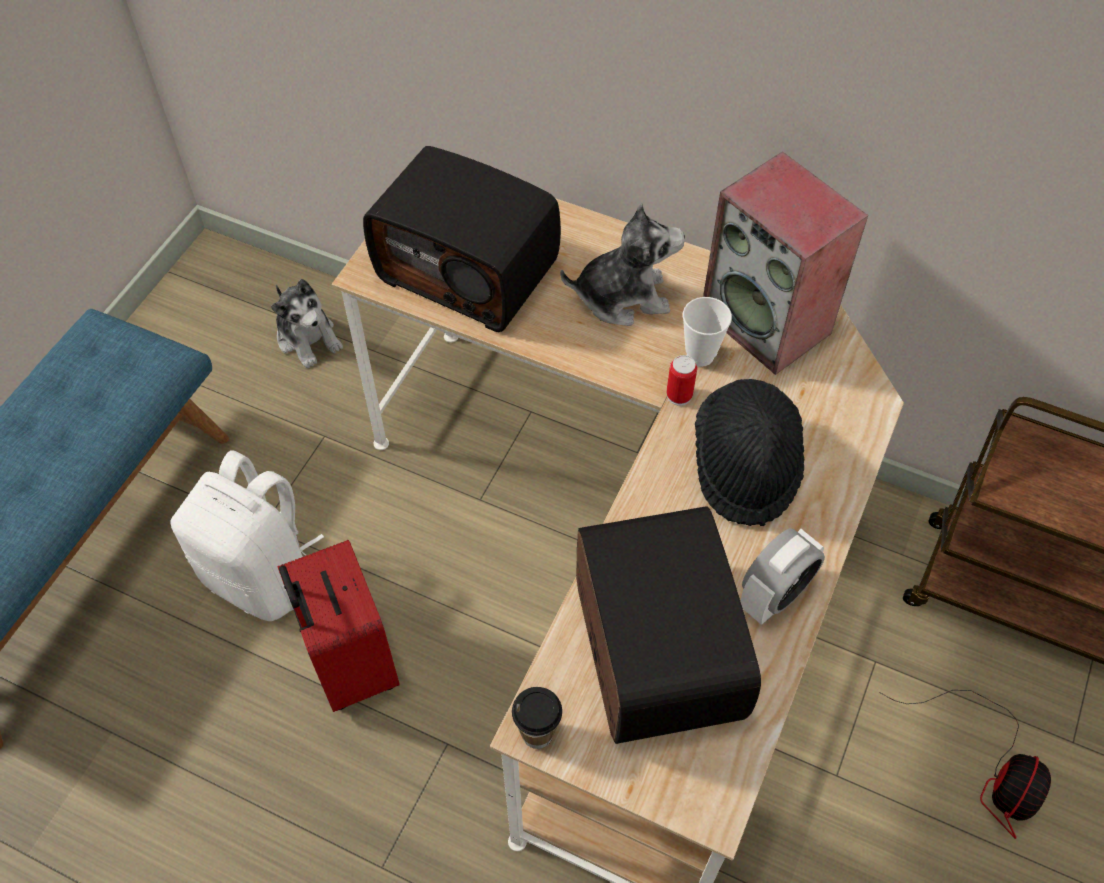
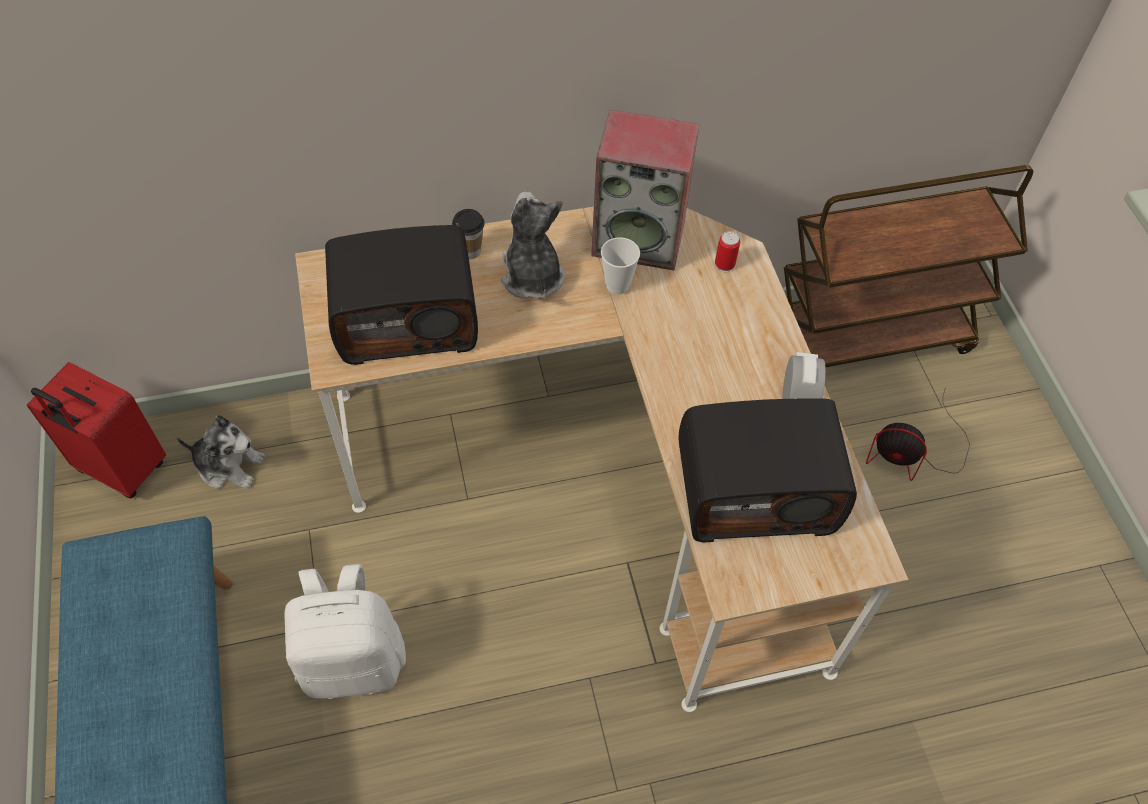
camera: 40 degrees left, 0 degrees up
(350, 664) = (475, 675): red suitcase -> red suitcase (120, 469)
(537, 733) = (737, 591): cup -> cup (470, 251)
(622, 296) = (532, 276): plush toy -> plush toy turned 60 degrees counterclockwise
(652, 649) = (756, 490): radio -> radio turned 135 degrees clockwise
(679, 395) = (627, 320): can -> can (724, 265)
(745, 466) = (708, 340): black hat -> none
(990, 768) = (913, 453): fan -> fan turned 120 degrees clockwise

